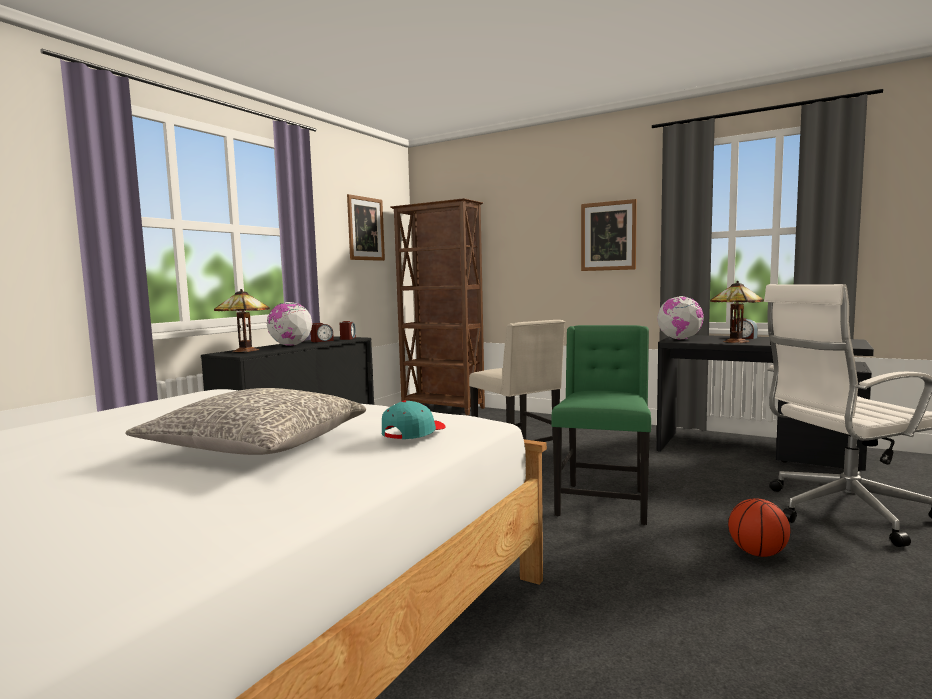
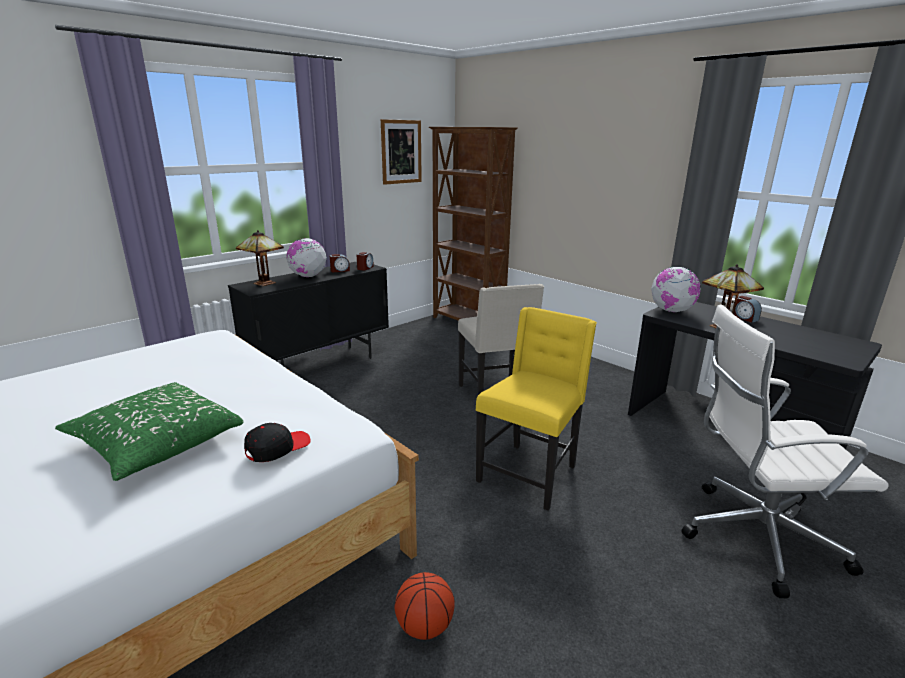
camera: 15 degrees right, 15 degrees up
(255, 447) = (155, 443): grey pillow -> green pillow
(413, 432) = (277, 448): turquoise cap -> black cap
(603, 502) = (529, 473): green chair -> yellow chair
(608, 236) = (634, 180): picture -> none
(757, 553) = (625, 569): basketball -> basketball (424, 626)

